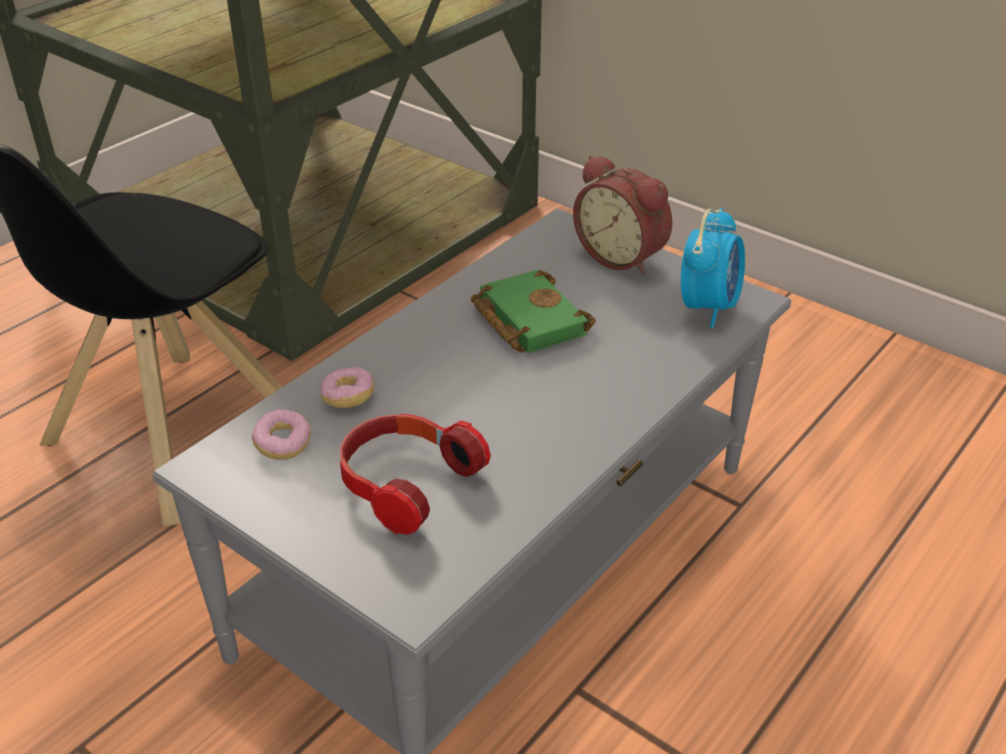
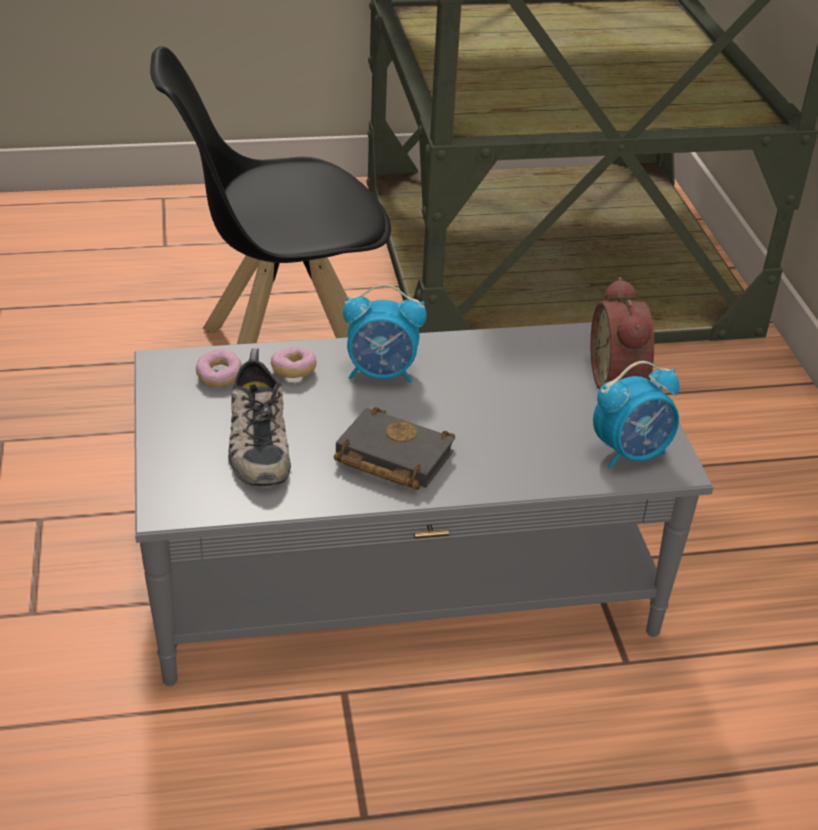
camera: 40 degrees right, 0 degrees up
(405, 482) = (255, 440): headphones -> shoe
(431, 354) = (382, 373): none -> alarm clock
(526, 319) = (480, 386): green book -> none
(542, 422) = (389, 457): none -> black book

